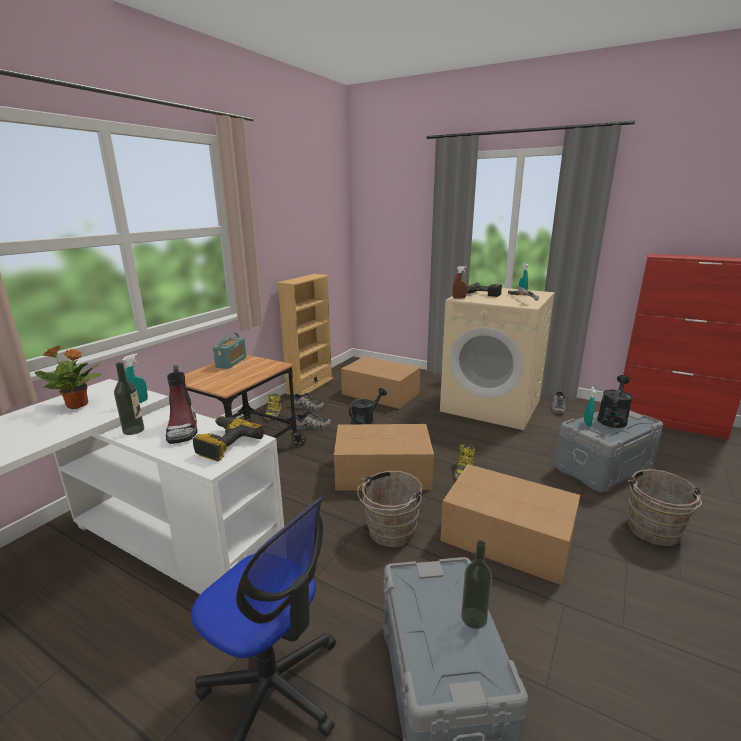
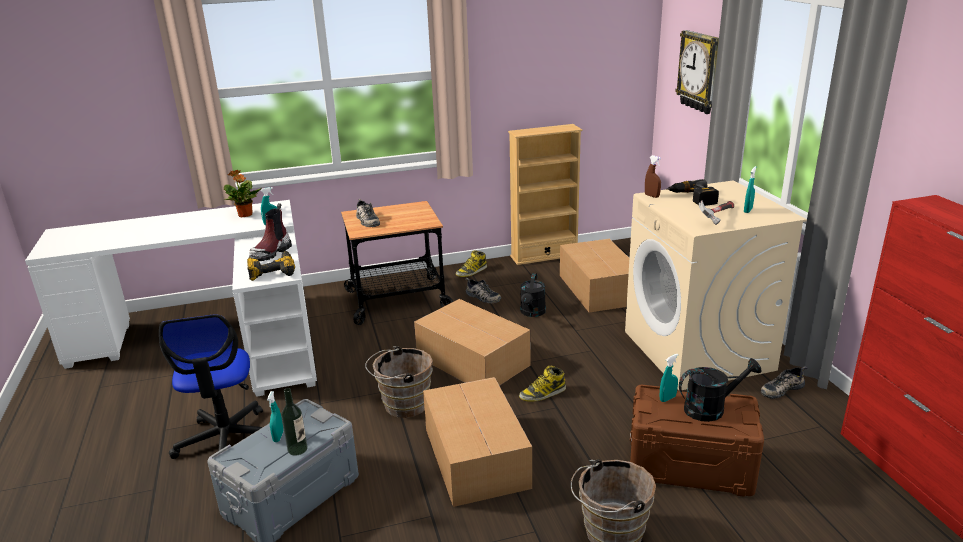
camera: 45 degrees right, 5 degrees up
(133, 430) = (251, 243): bottle -> none
(231, 362) = (404, 208): radio -> none
(307, 407) = (507, 277): shoe -> shoe (366, 220)
(365, 423) = (532, 313): black watering can -> black watering can turned 105 degrees clockwise
(404, 222) = (701, 72): none -> wall clock
(433, 621) = (278, 437): none -> turquoise spray bottle
(602, 467) = (690, 464): grey storage box -> brown storage box

